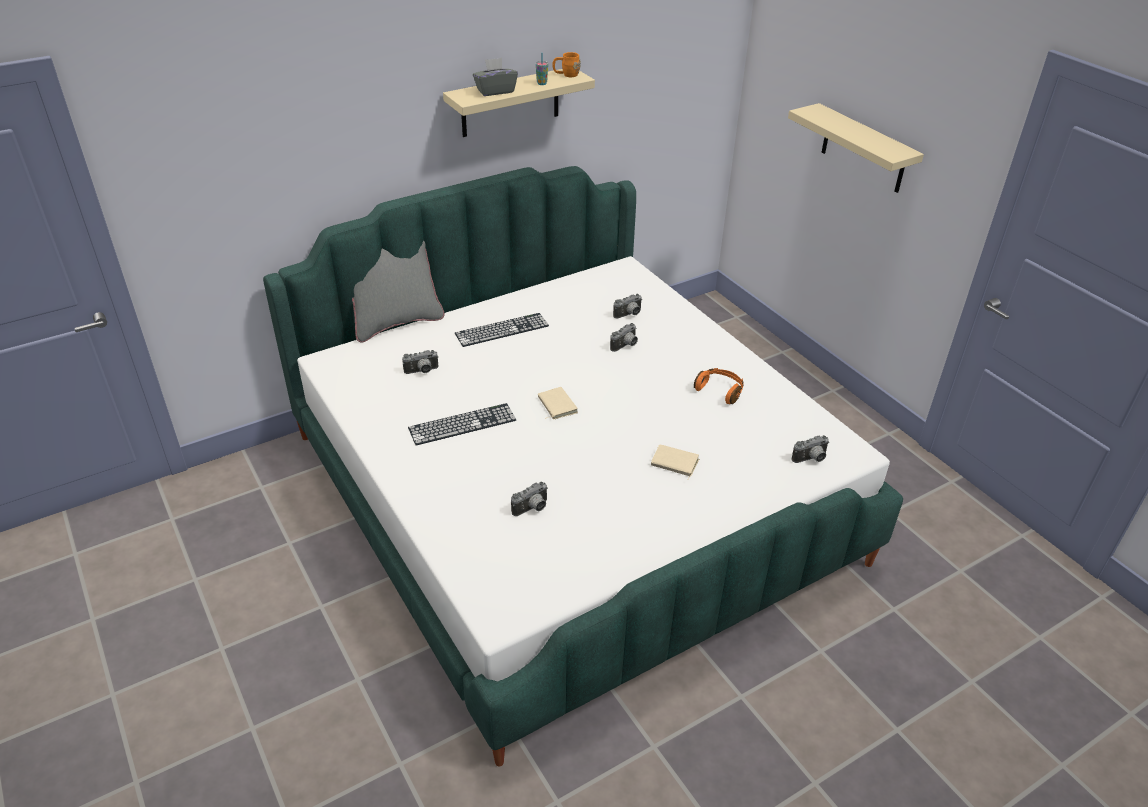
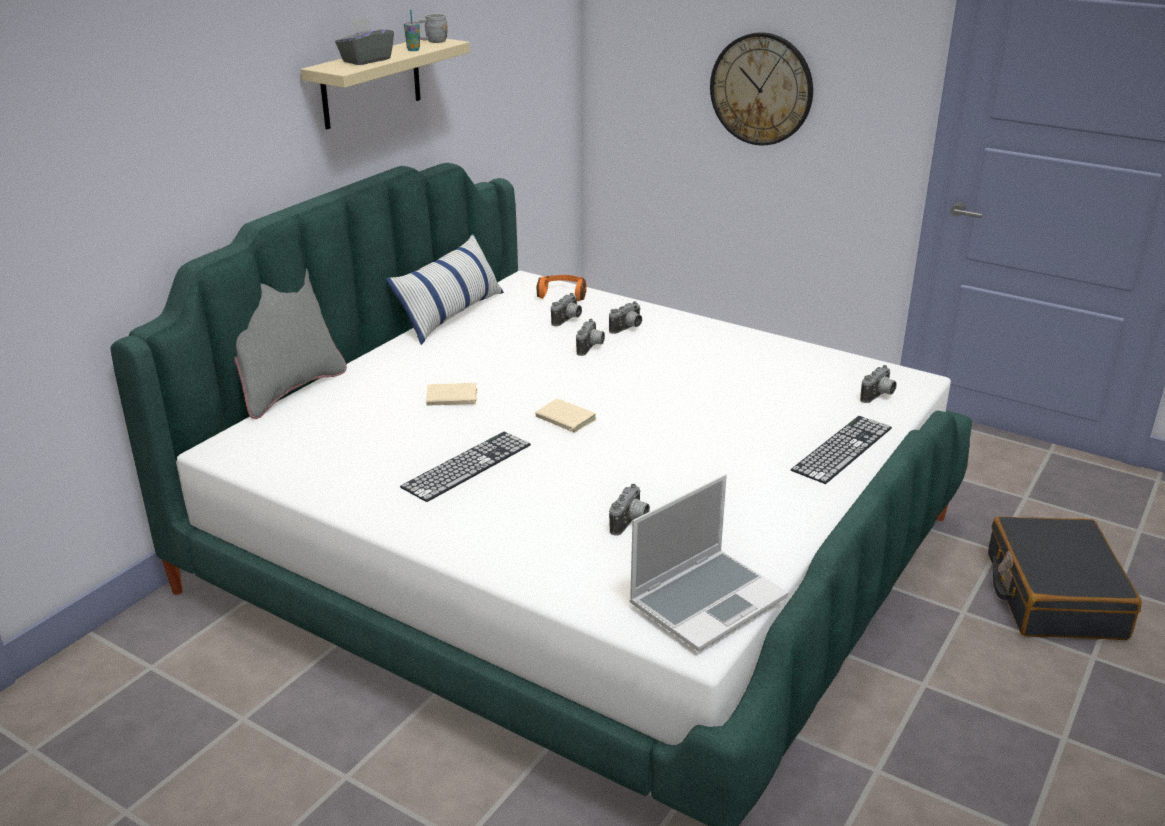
camera: 25 degrees left, 10 degrees down
(422, 372) = (366, 428): camera -> camera (628, 329)
(502, 330) = (431, 366): keyboard -> keyboard (842, 449)
(530, 590) = (707, 600): none -> laptop
(549, 286) = (451, 314): none -> pillow
(566, 75) = (432, 41): orange mug -> grey mug
(674, 463) = (746, 437): beige book -> beige book (451, 398)
(720, 390) = (730, 362): orange headphones -> orange headphones (563, 294)
(864, 149) = (761, 89): beige shelf -> wall clock
(908, 665) = (1053, 595): none -> black suitcase

